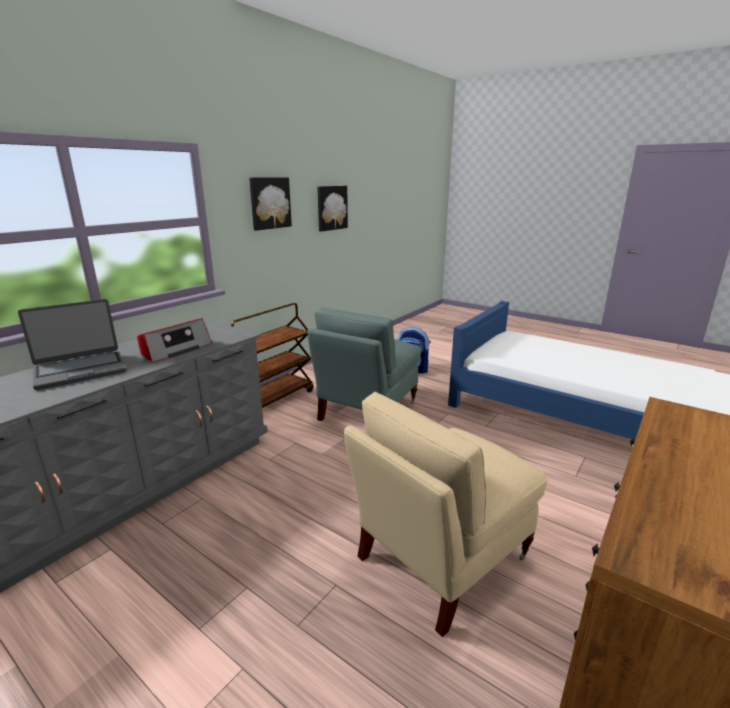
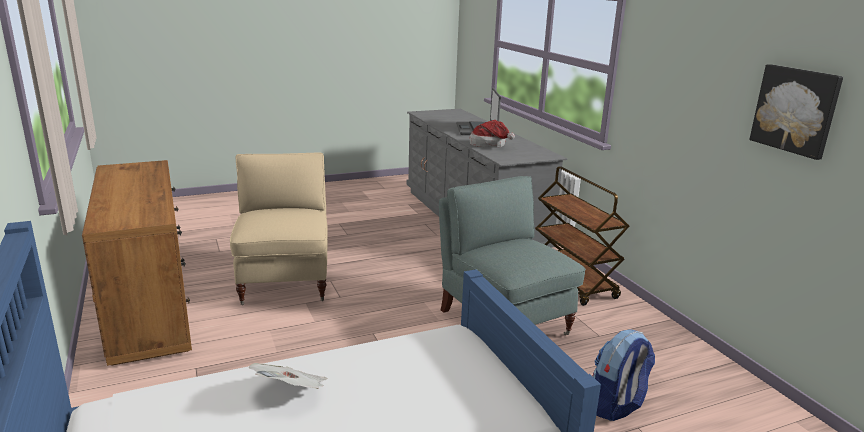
camera: 120 degrees right, 0 degrees up
(175, 349) = (490, 145): radio -> hat
(269, 203) = (683, 70): picture -> none
(600, 370) = (292, 392): none -> newspaper

